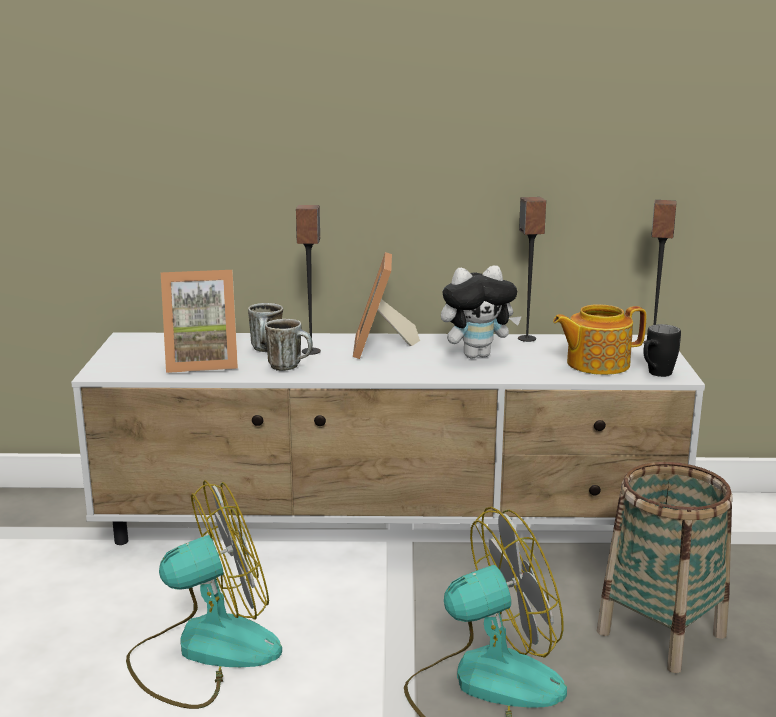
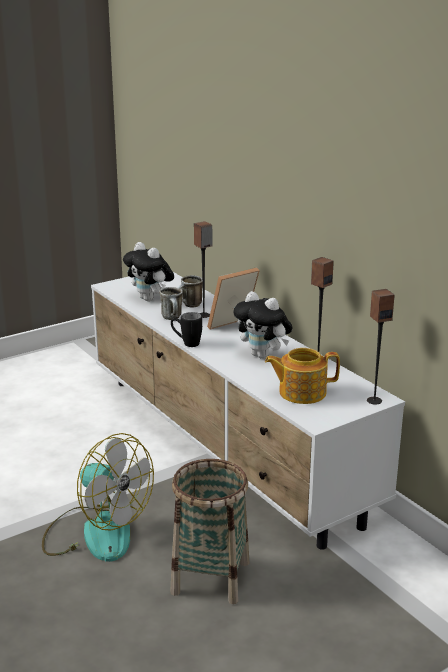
camera: 55 degrees right, 5 degrees up
(202, 363) = (150, 299): picture frame -> plush toy
(204, 651) = (53, 445): fan -> none
(596, 364) = (301, 392): teapot -> teapot turned 45 degrees counterclockwise
(655, 374) = (308, 415): black mug -> black mug (186, 343)

